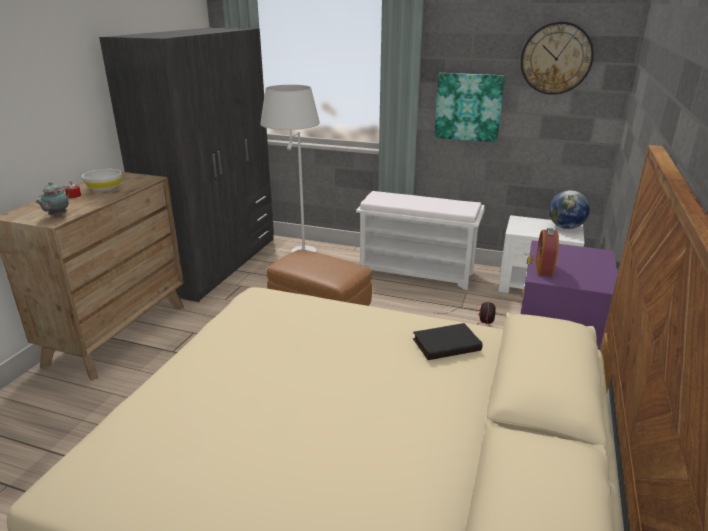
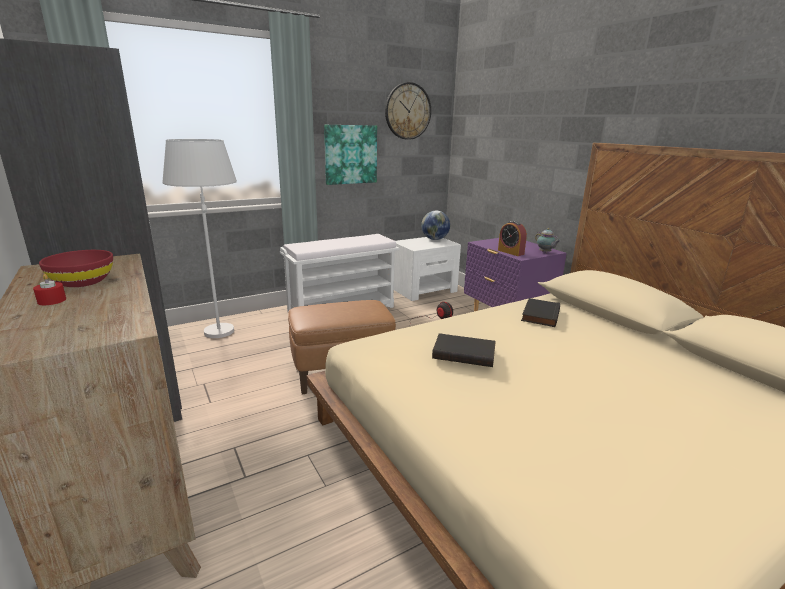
camera: 50 degrees left, 5 degrees down
(57, 216) = (112, 324): teapot -> teapot (545, 253)
(105, 188) = (82, 282): white bowl -> red bowl
(296, 334) = (464, 353): none -> black book

